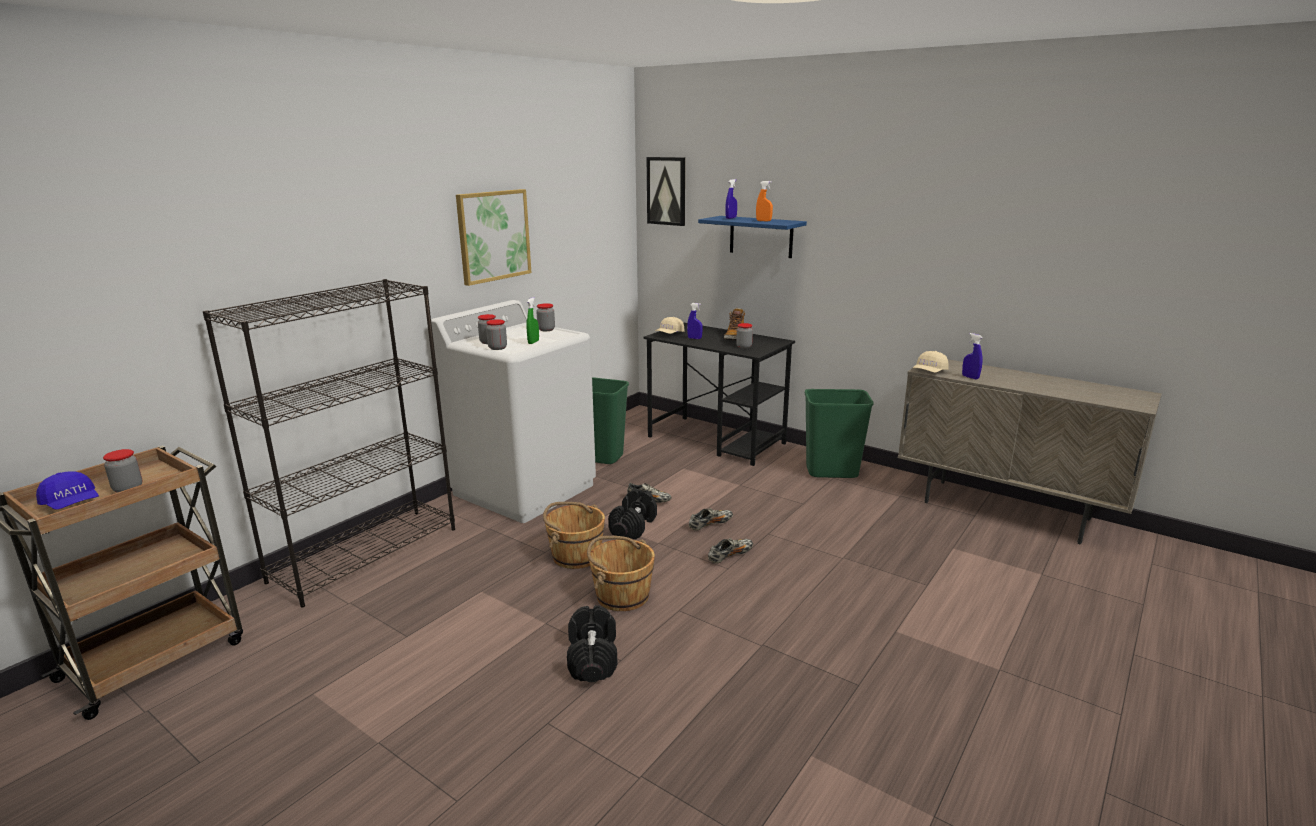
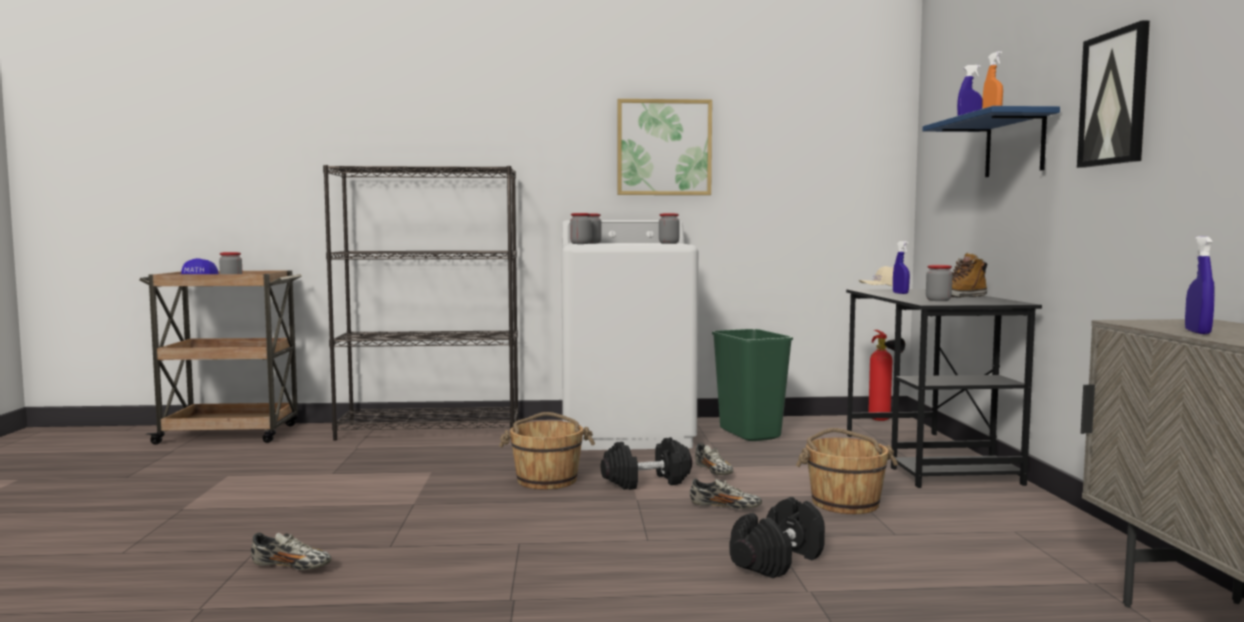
camera: 50 degrees right, 15 degrees down
(533, 342) = (621, 244): green spray bottle -> none
(593, 658) = (379, 535): black dumbbell -> black dumbbell (778, 560)
(621, 595) = (506, 514): brown bucket -> brown bucket (844, 502)
(640, 416) = (883, 421): none -> fire extinguisher
(666, 191) = (938, 108): picture -> picture (1114, 98)
(730, 556) = (677, 534): shoe -> shoe (292, 567)
(831, 472) = (1026, 526): green trash can -> none
(929, 372) = (1130, 323): beige cap -> none

